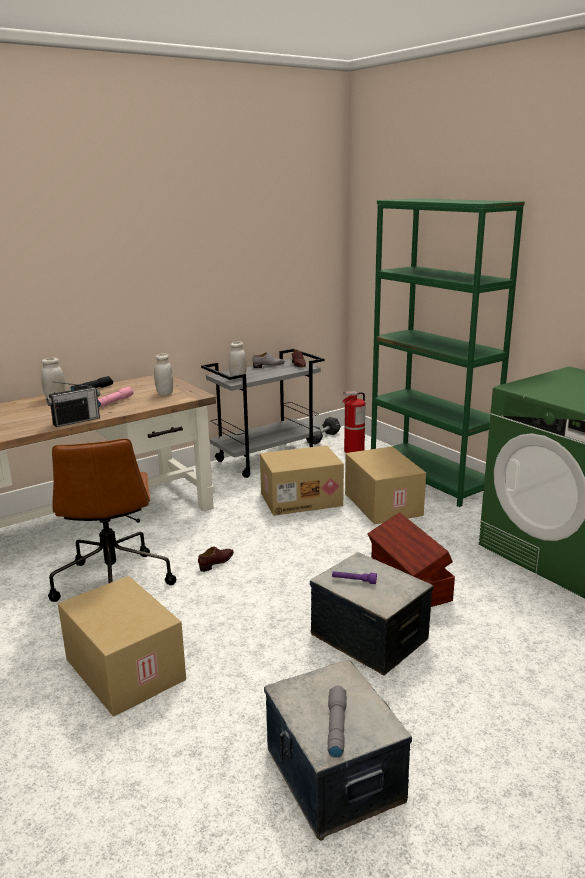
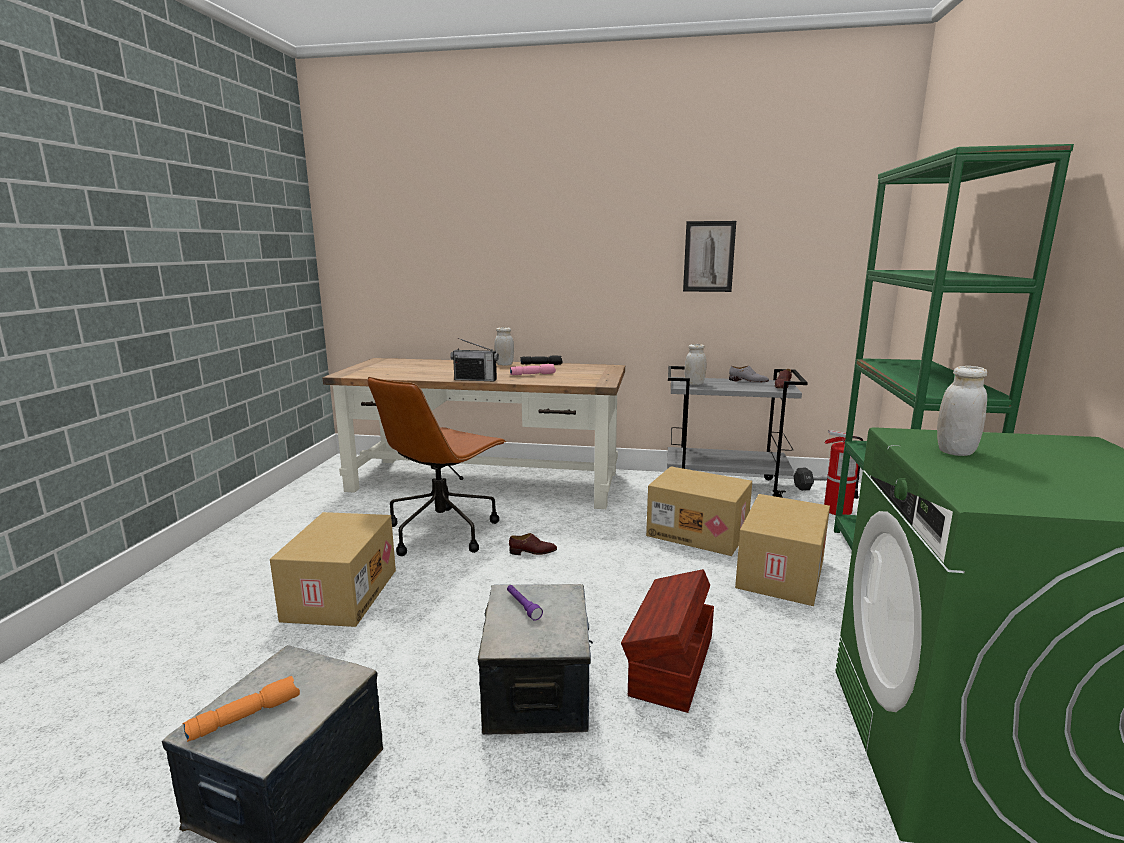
camera: 45 degrees right, 5 degrees down
(165, 393) = (582, 377): white jar -> white jar (955, 451)
(221, 261) = (709, 256): none -> picture
(335, 726) = (245, 716): grey flashlight -> orange flashlight

